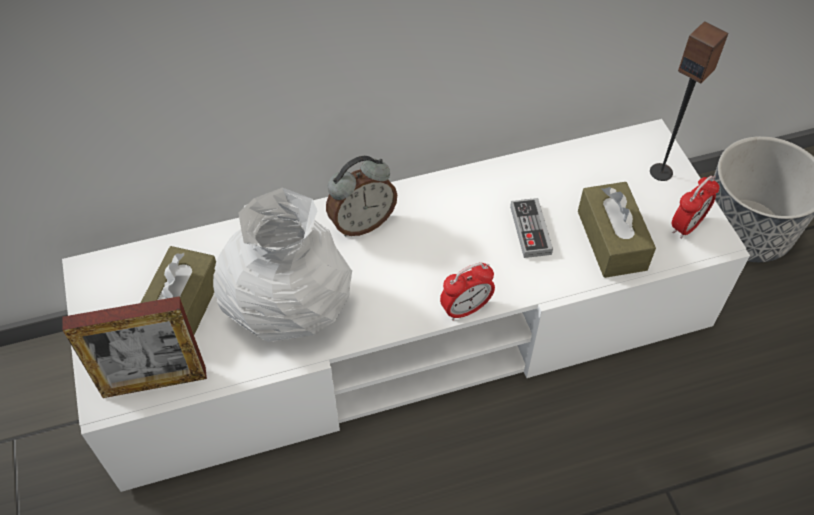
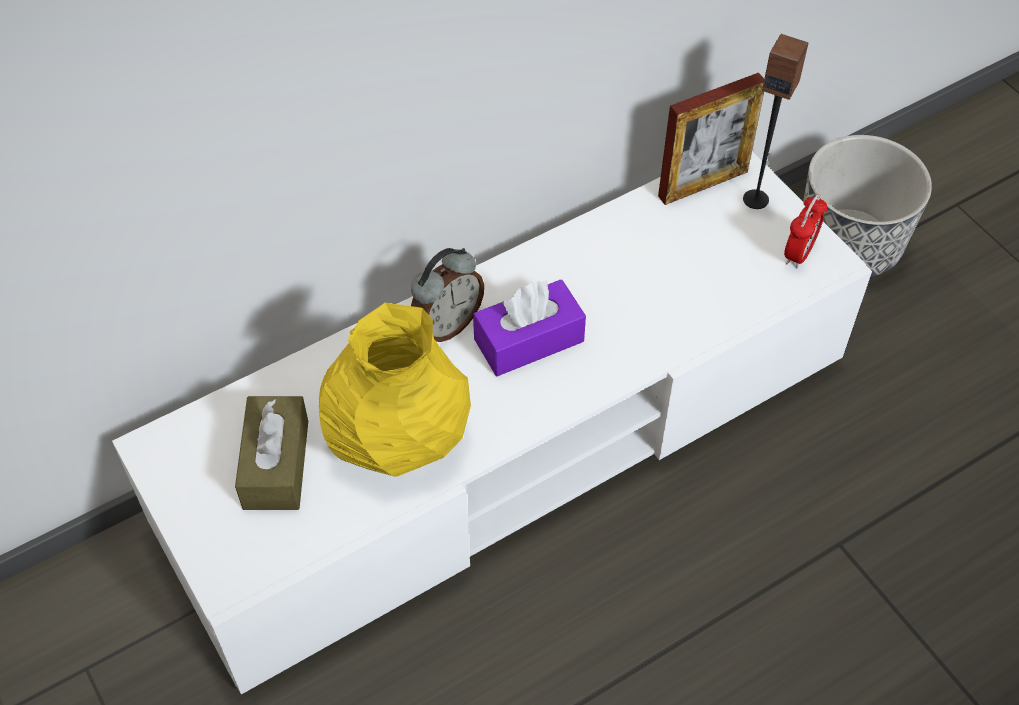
camera: 15 degrees left, 0 degrees up
(154, 382) = (275, 552): picture frame -> picture frame (703, 184)
(288, 309) = (397, 438): white vase -> yellow vase
(426, 250) = (529, 340): none -> purple tissue box
(465, 309) = (592, 394): alarm clock -> none
(530, 230) = (635, 293): game controller -> none
(611, 240) = (724, 285): brown tissue box -> none

